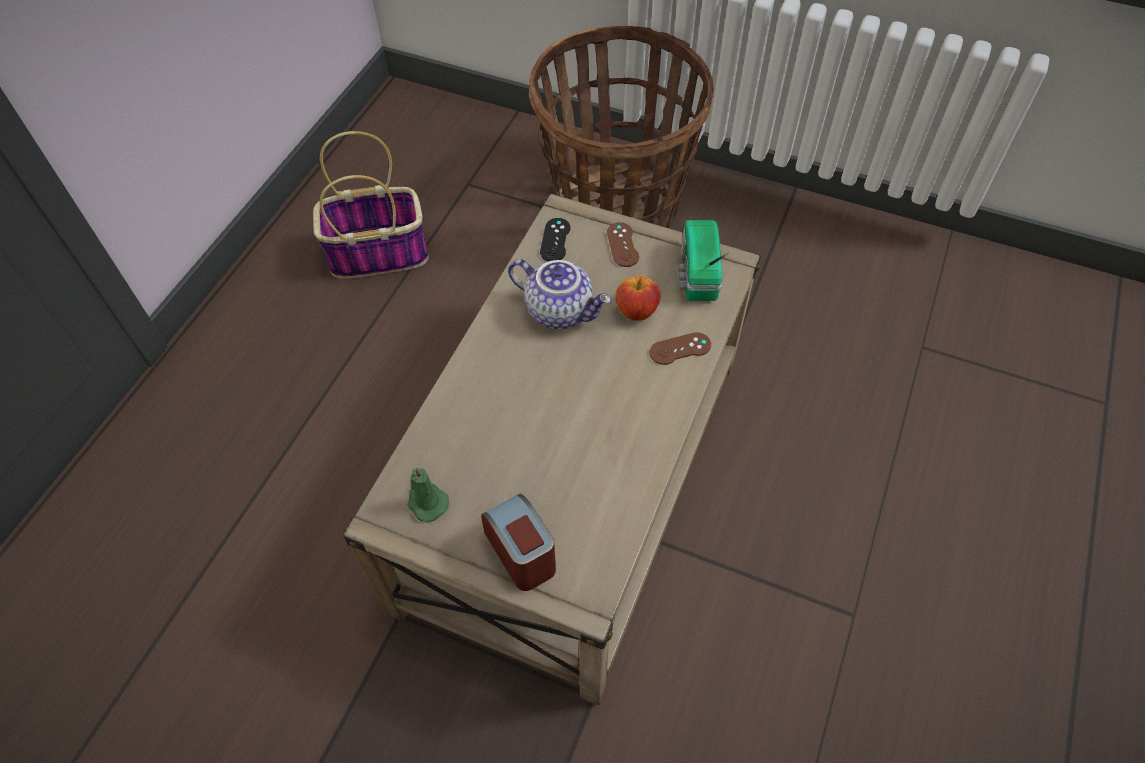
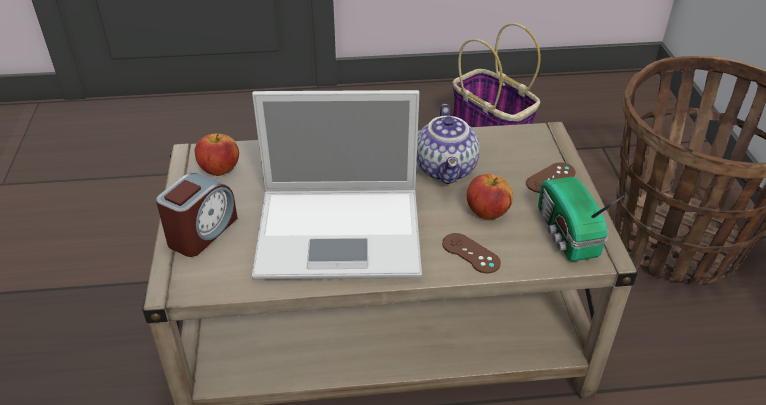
camera: 60 degrees right, 15 degrees down
(426, 502) = (219, 169): green candle -> apple
(555, 240) = (516, 141): black game controller -> none
(596, 431) = (343, 232): none -> laptop
(697, 274) = (566, 234): radio -> radio turned 75 degrees counterclockwise

